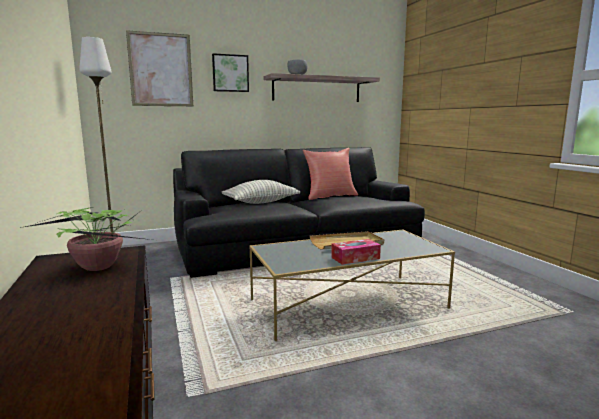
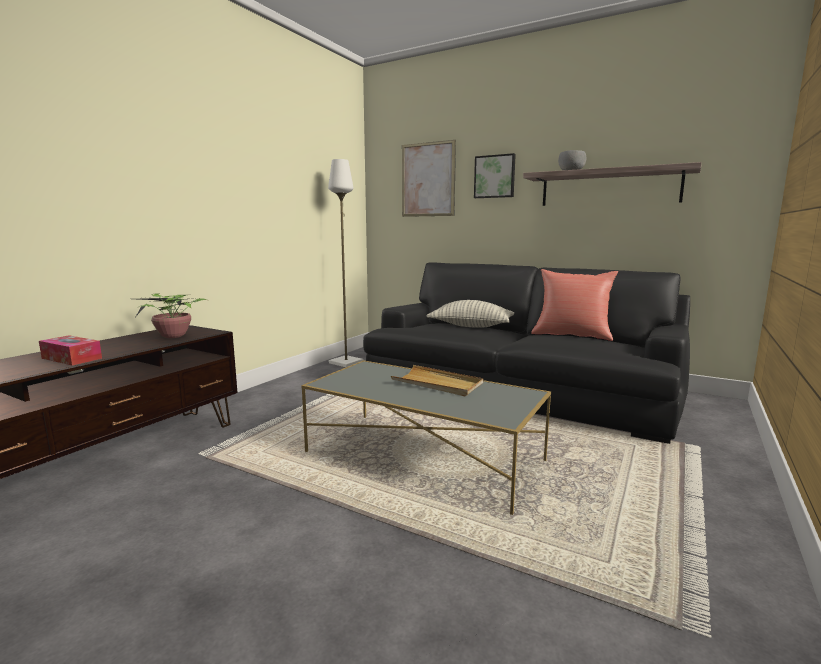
camera: 50 degrees right, 0 degrees up
(355, 258) = (396, 396): tissue box -> tissue box (71, 358)

